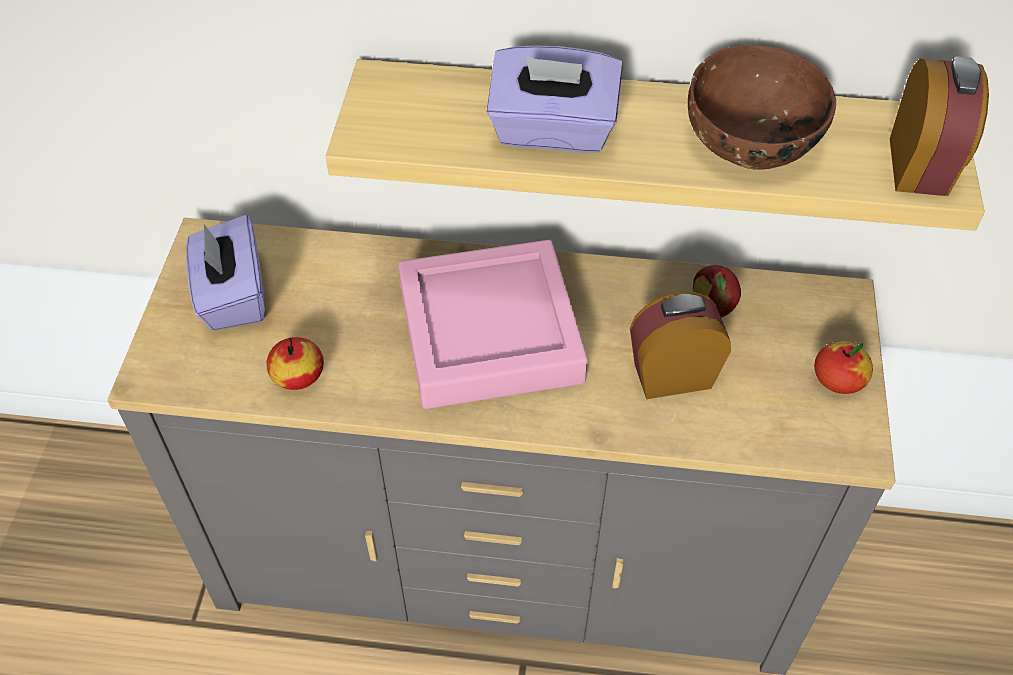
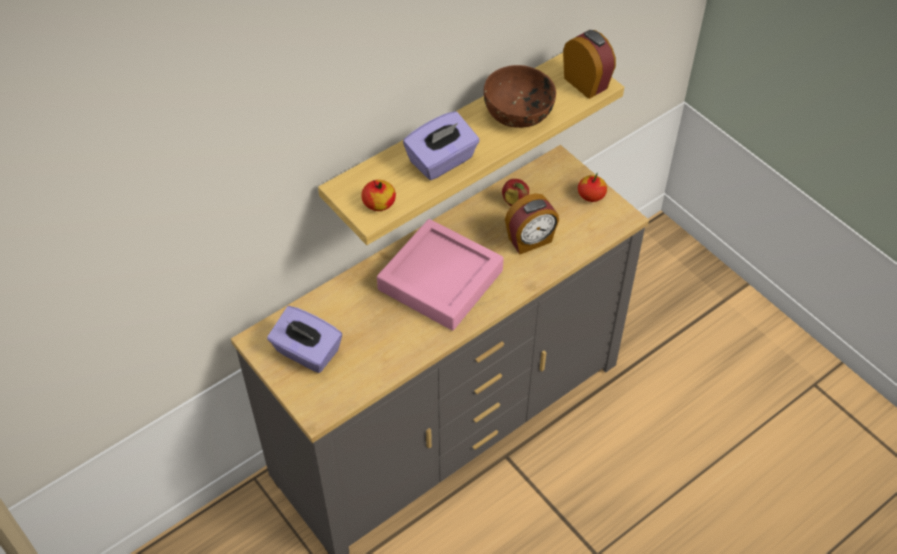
camera: 45 degrees left, 0 degrees up
(298, 375) = (383, 360): apple -> apple (379, 203)
(672, 374) = (530, 241): alarm clock -> alarm clock turned 150 degrees counterclockwise

